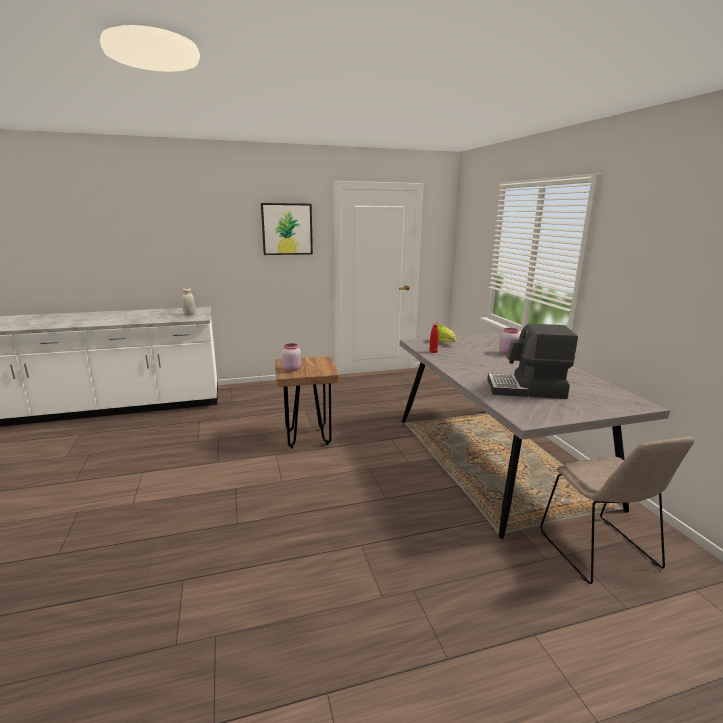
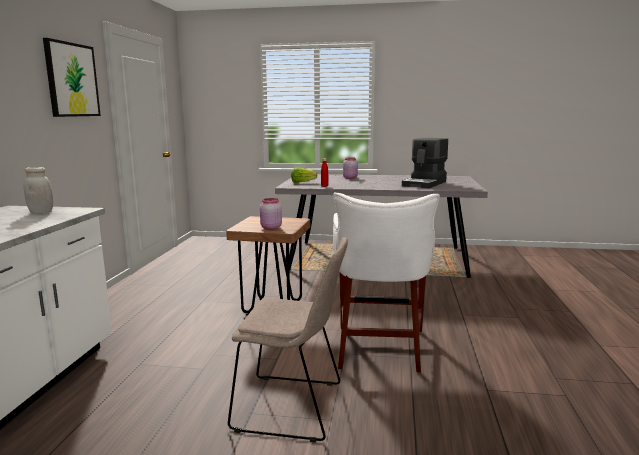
camera: 65 degrees left, 5 degrees down
(253, 503) = (380, 347): none -> white stool
(600, 552) = (490, 262): beige chair -> beige chair (293, 407)

